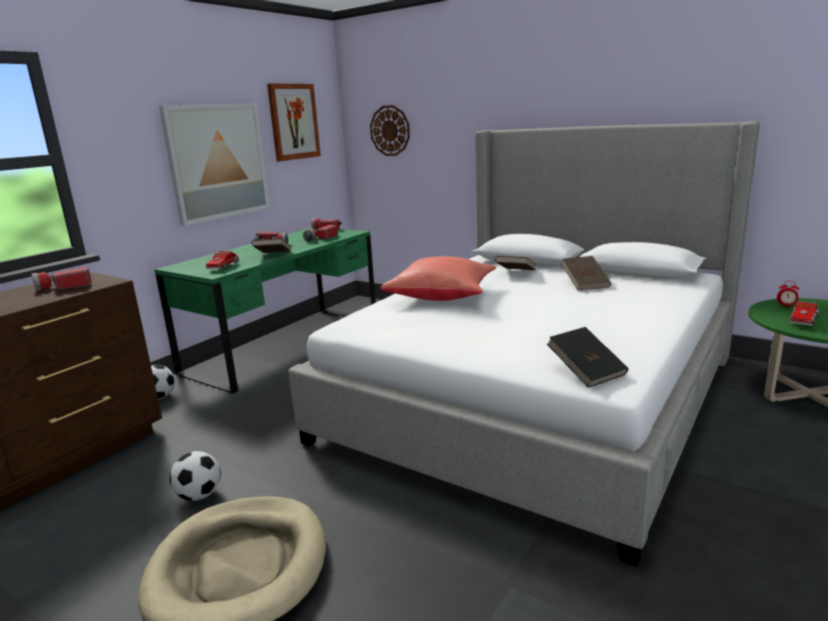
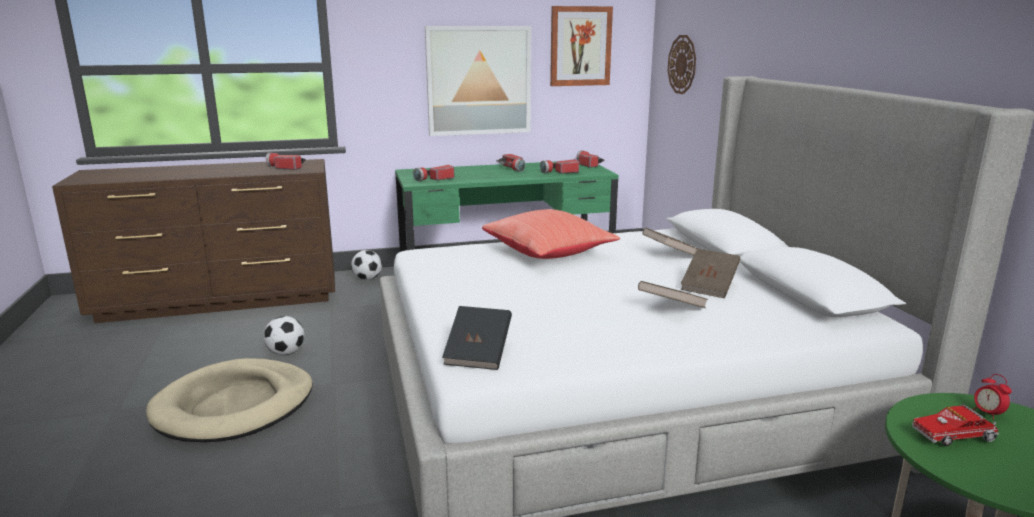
camera: 40 degrees right, 0 degrees up
(224, 267) = (434, 179): toy truck -> flashlight
(273, 256) = (486, 178): brown book -> brown book (671, 309)

